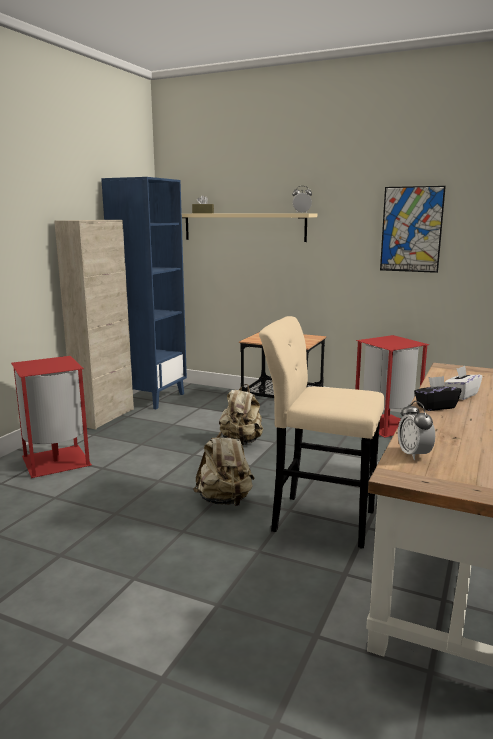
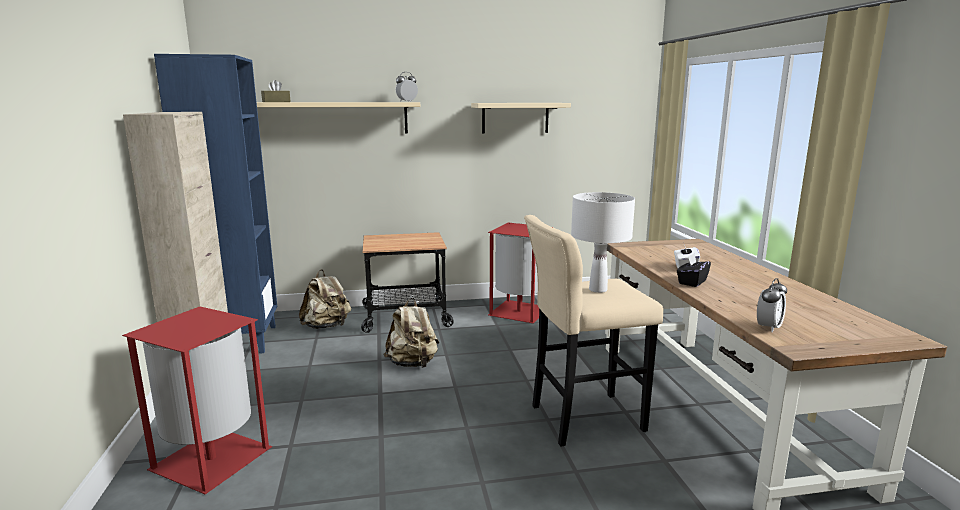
camera: 35 degrees left, 0 degrees up
(225, 500) = (479, 432): beige backpack -> beige backpack (327, 326)
(333, 395) = (598, 290): none -> white table lamp
(411, 229) = (515, 118): picture -> beige shelf
(414, 454) = (768, 327): alarm clock -> alarm clock turned 90 degrees counterclockwise

